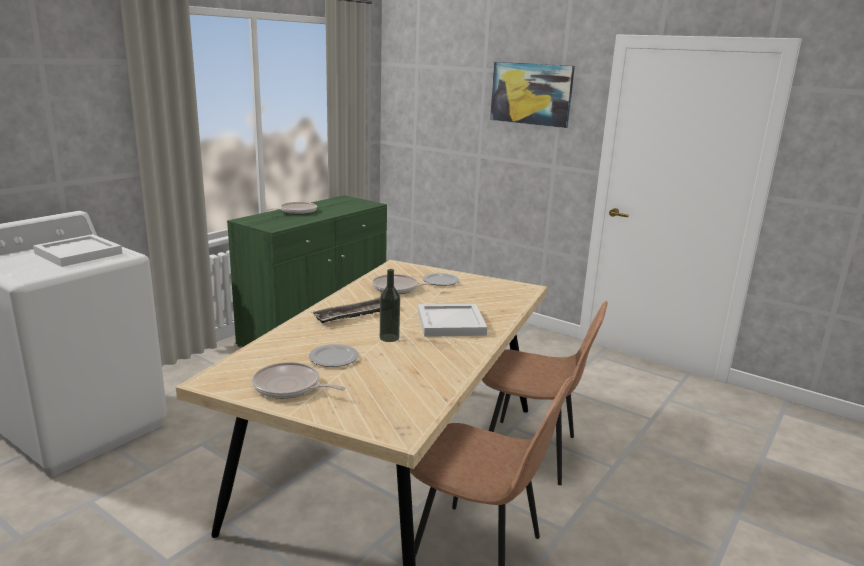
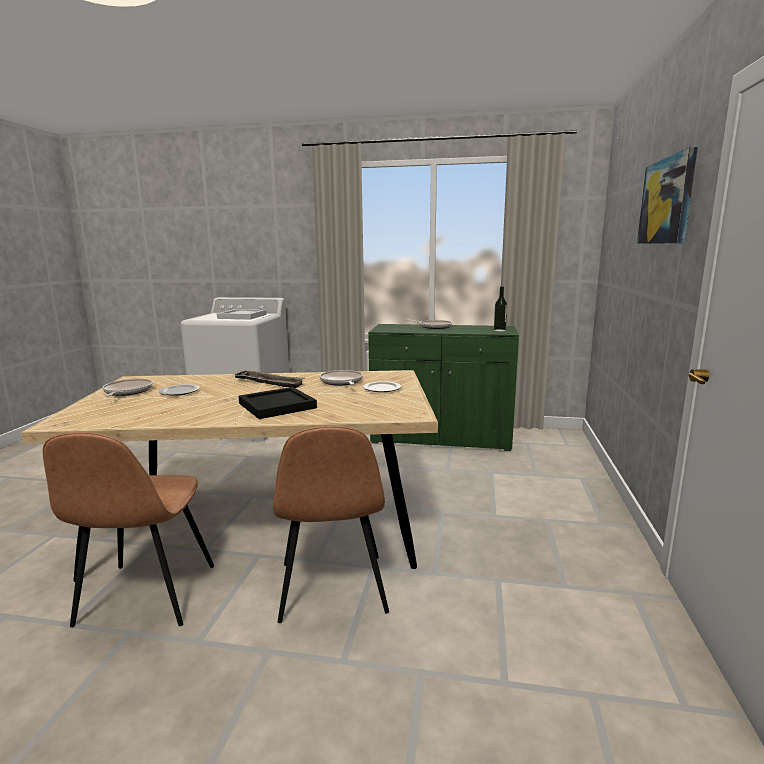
camera: 65 degrees right, 5 degrees down
(389, 338) = (227, 396): bottle -> bottle (499, 330)
(452, 323) = (276, 406): white tray -> black tray

